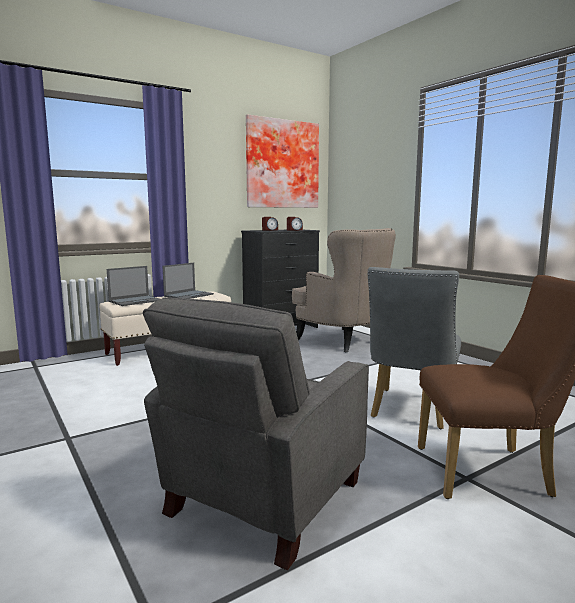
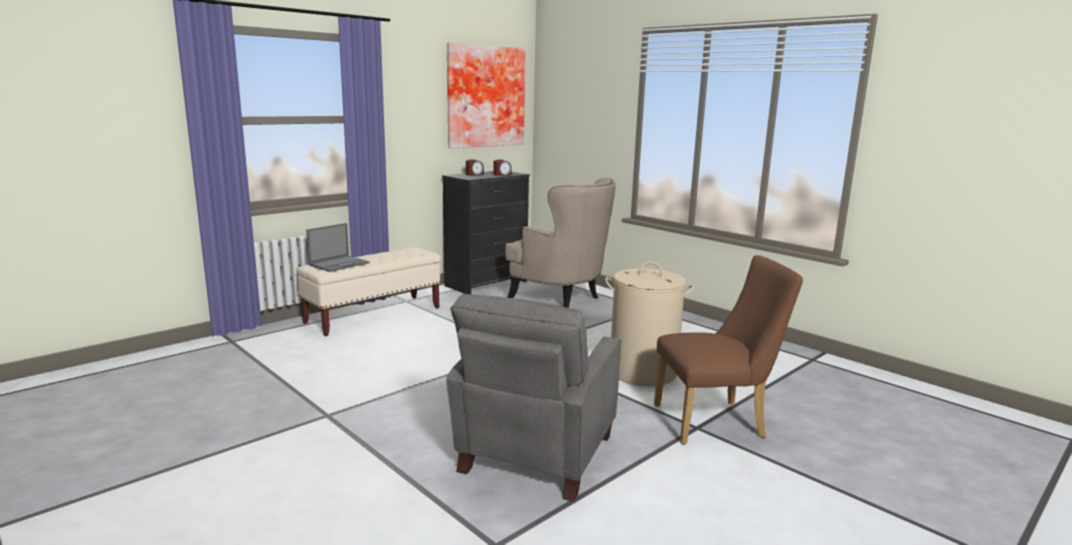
camera: 10 degrees left, 5 degrees up
(189, 295) = (394, 254): laptop -> none
(411, 411) = (642, 372): grey chair -> beige laundry basket

